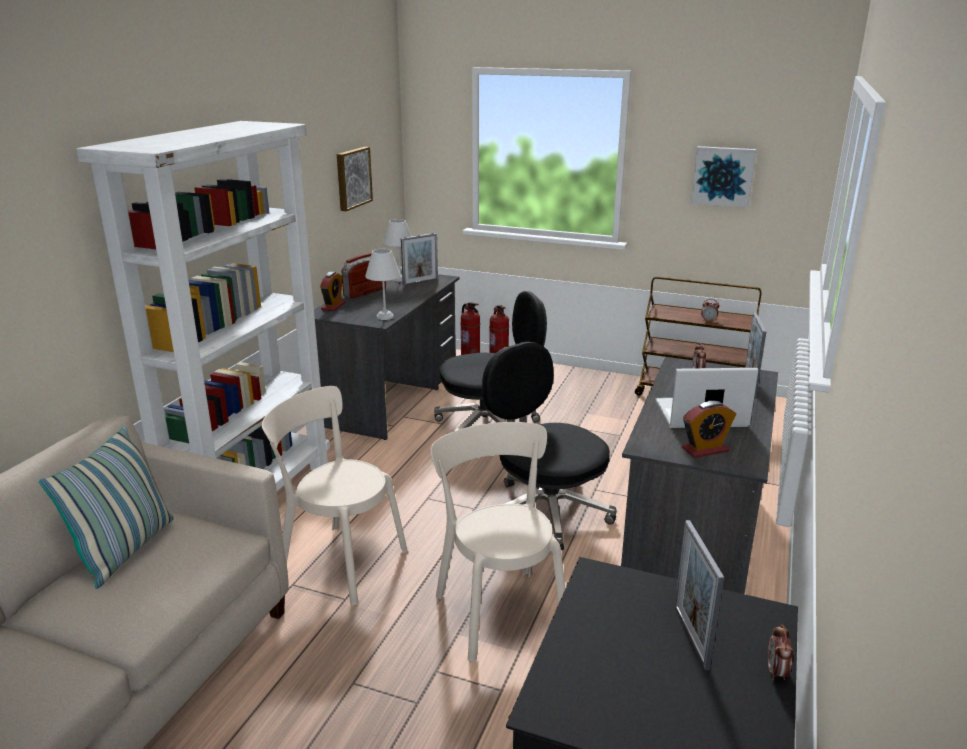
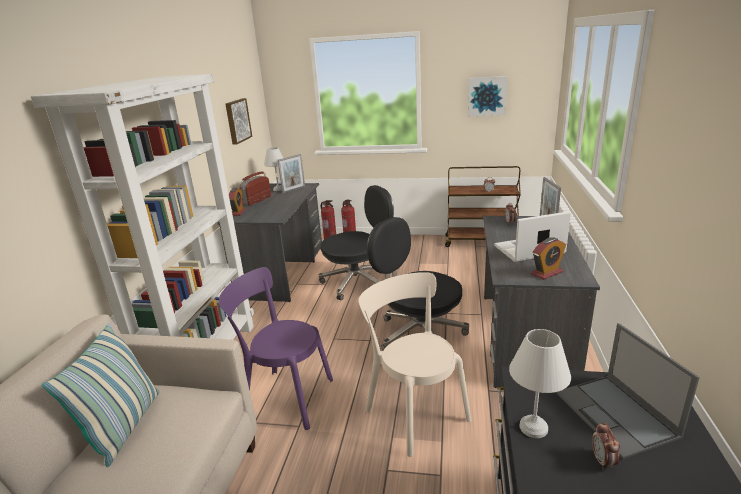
camera: 10 degrees left, 0 degrees up
(338, 562) = (284, 398): beige chair -> purple chair
(386, 317) = (279, 214): white table lamp -> white table lamp (534, 426)
(691, 636) = (617, 415): picture frame -> laptop
(776, 672) = (694, 432): alarm clock -> alarm clock (603, 461)

